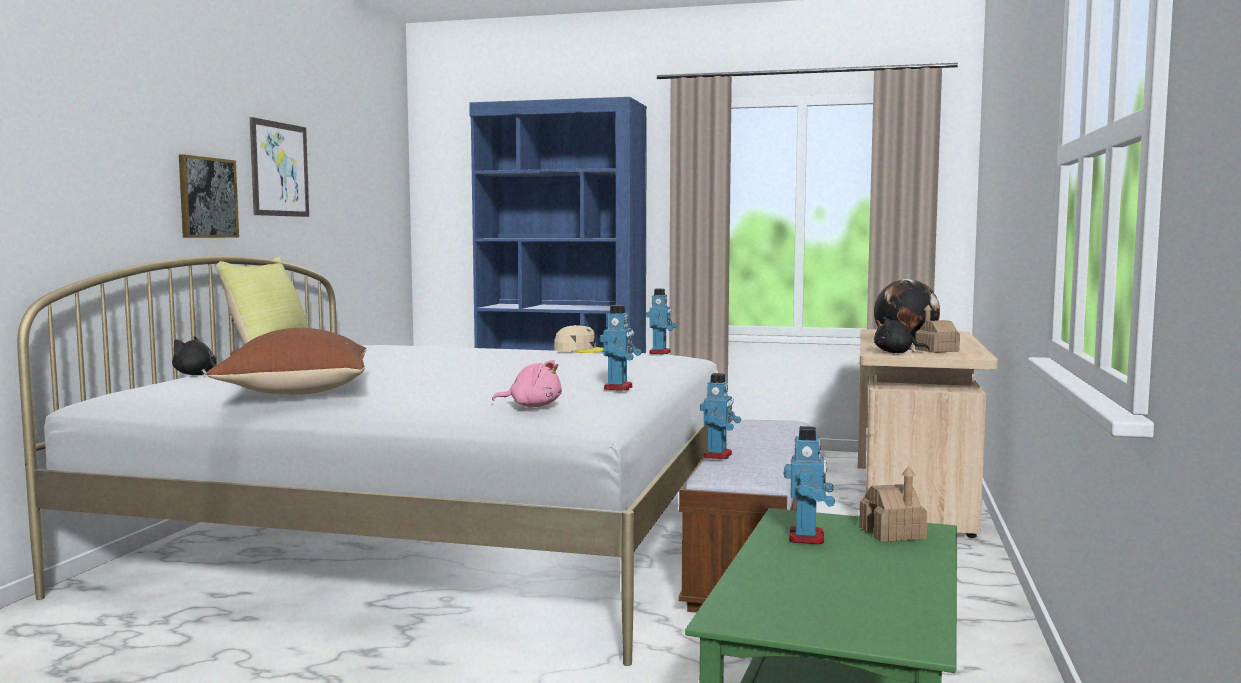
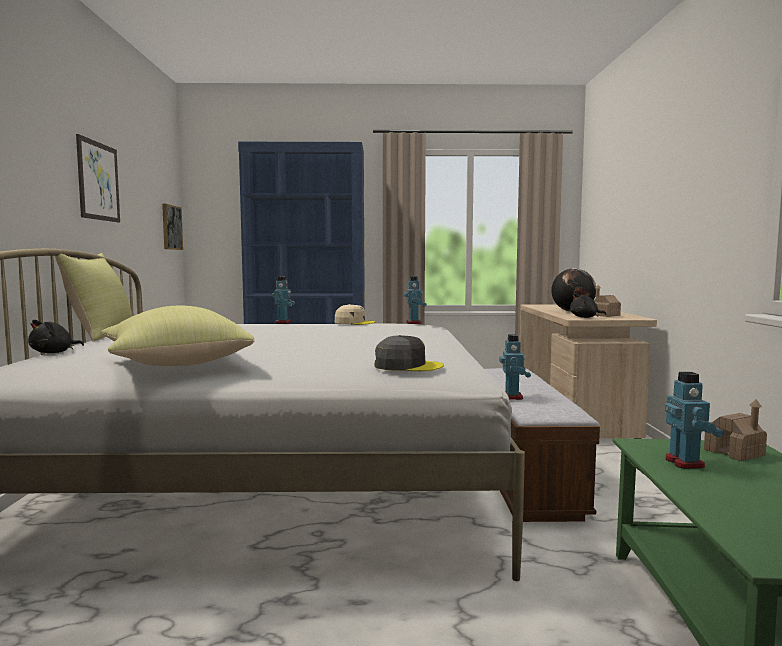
camera: 15 degrees left, 0 degrees up
(197, 375) = (54, 352): black plush toy -> black plush toy turned 60 degrees counterclockwise
(207, 197) = (45, 198): picture -> picture (171, 227)
(294, 393) = (175, 364): brown pillow -> yellow pillow
(532, 406) = (407, 366): pink plush toy -> grey cap
(619, 388) = (442, 348): toy robot -> toy robot (283, 322)

